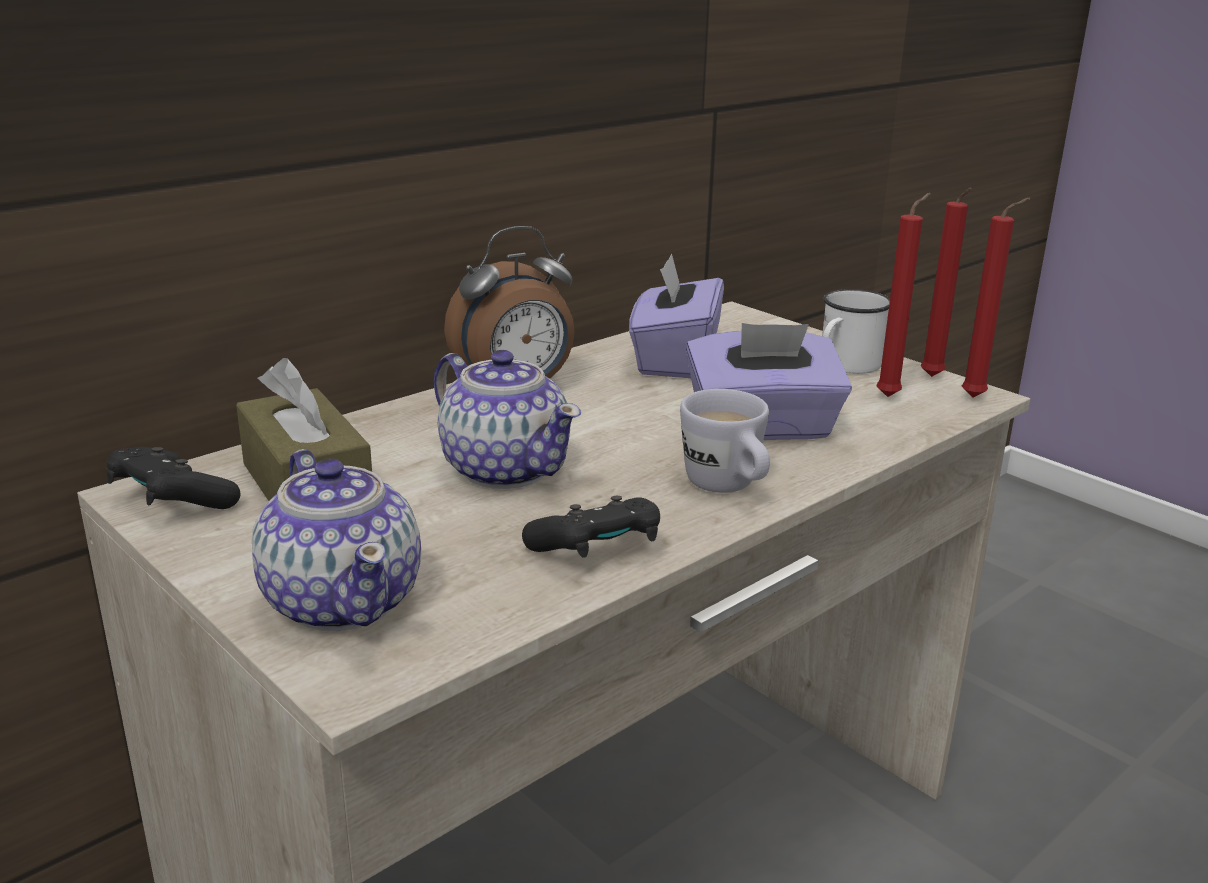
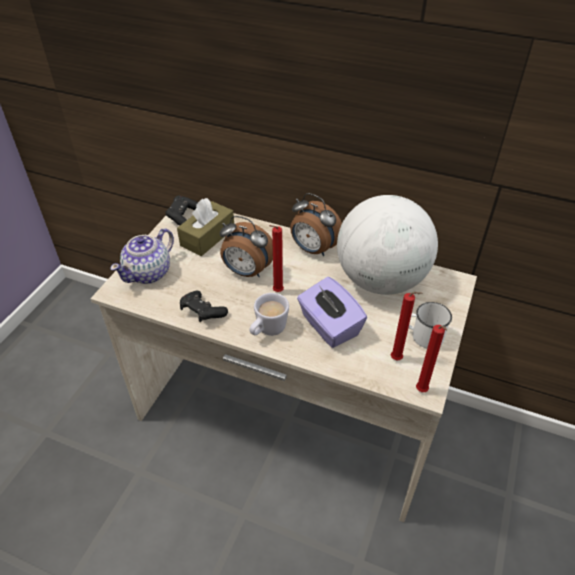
camera: 65 degrees right, 20 degrees up
(505, 468) = (247, 272): teapot -> alarm clock
(674, 360) = (380, 280): purple tissue box -> globe
(933, 378) = (434, 371): red candle -> red candle (276, 292)

